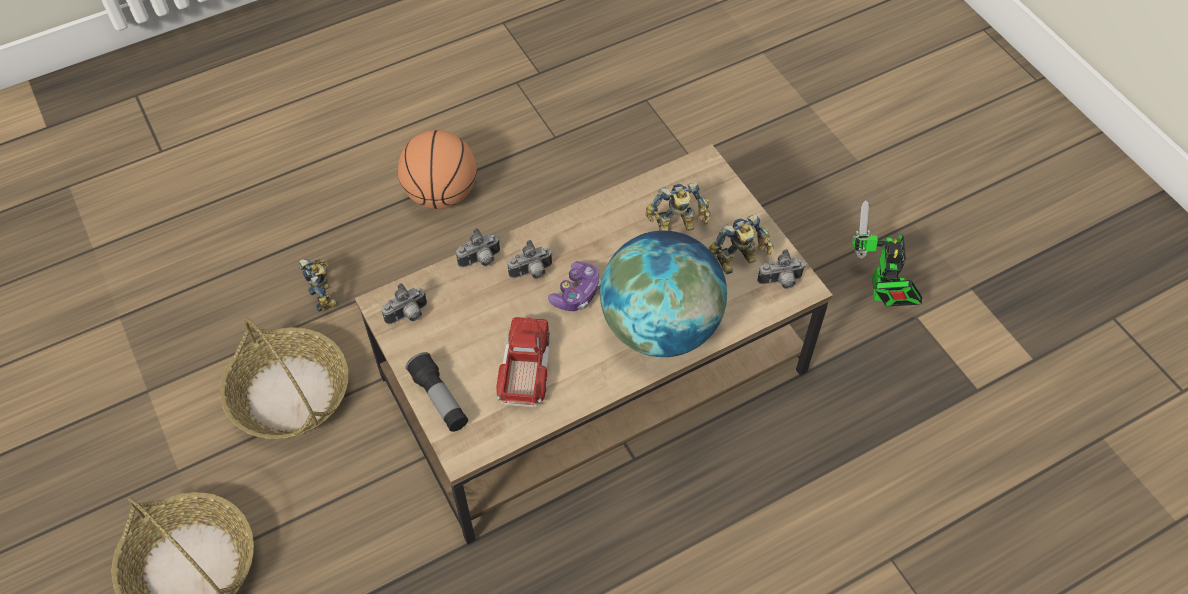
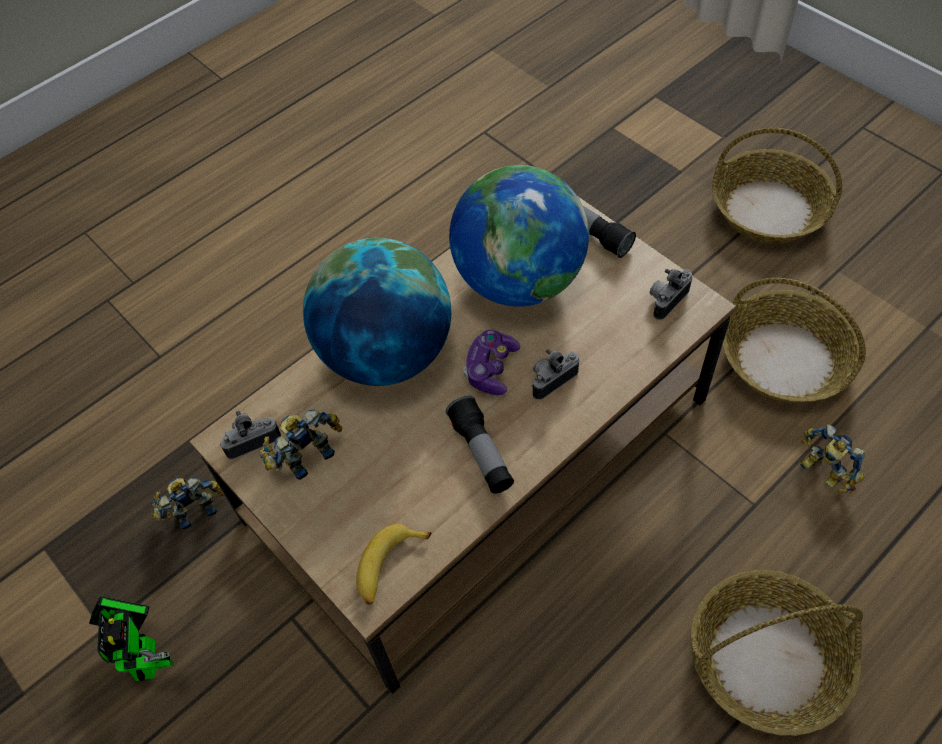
camera: 170 degrees right, 0 degrees up
(441, 194) = (766, 659): basketball -> basket
(481, 261) = (617, 380): camera -> none
(525, 367) = (519, 280): toy truck -> globe
(604, 233) = (481, 453): none -> flashlight
(677, 227) = (390, 483): toy robot -> toy robot (194, 509)
(688, 177) = (389, 566): none -> banana

